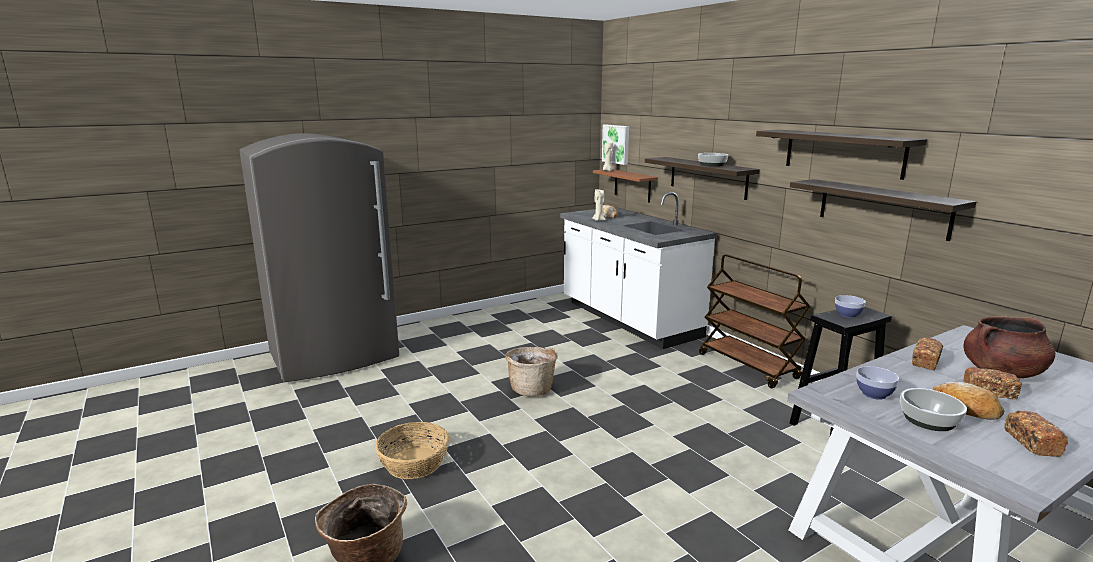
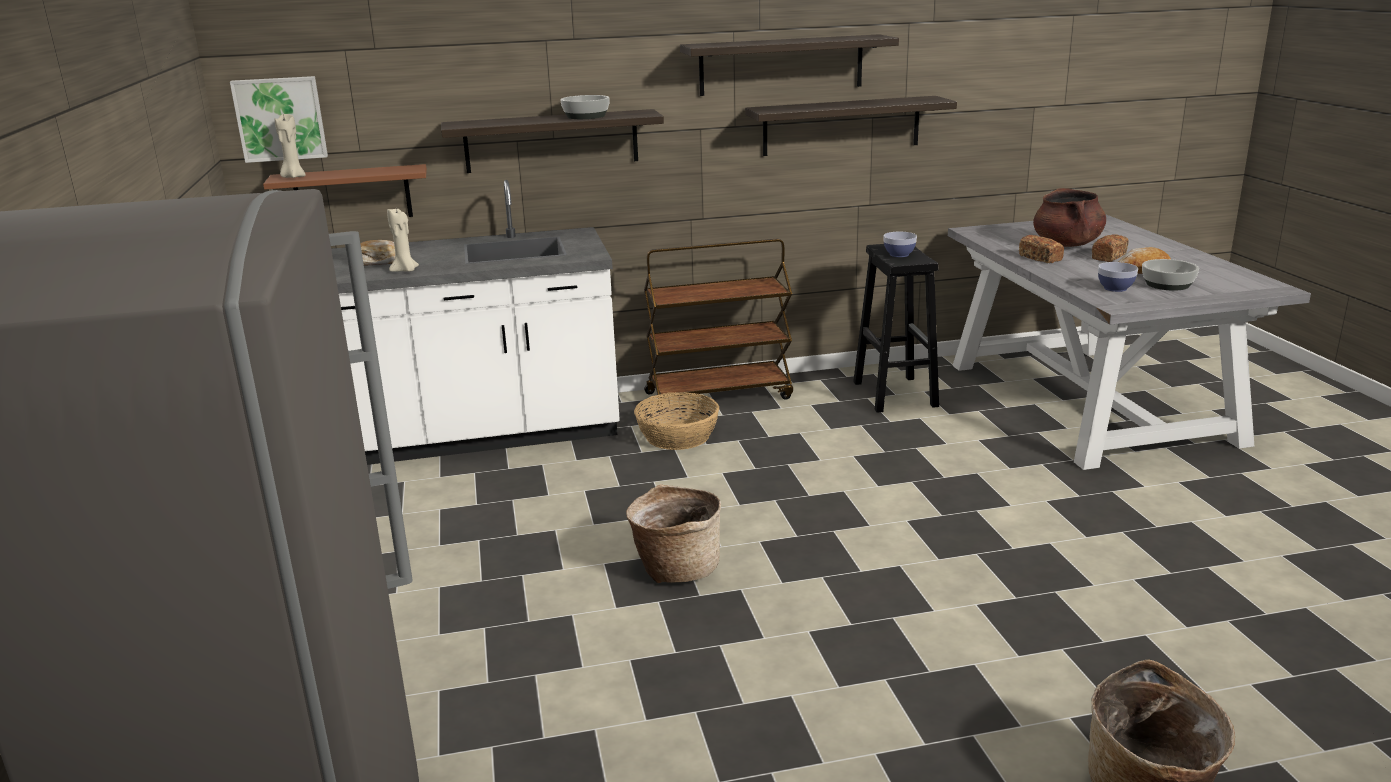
camera: 70 degrees left, 5 degrees up
(414, 463) = (880, 725): basket -> basket (677, 436)
(1031, 442) = (1203, 269): bread -> none

